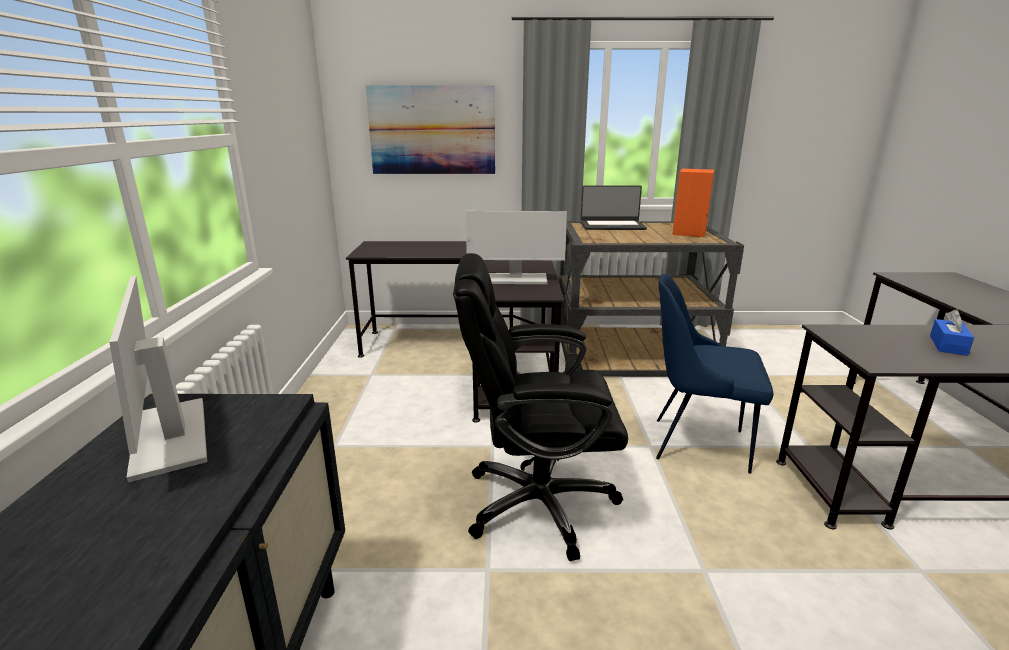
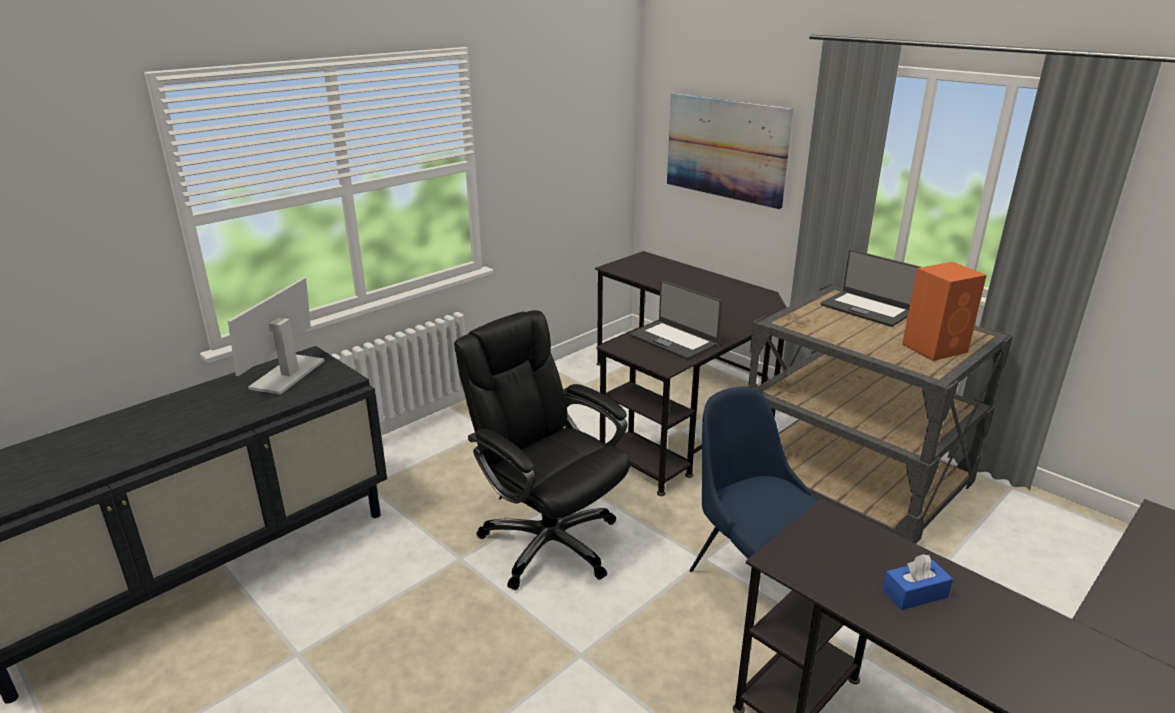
camera: 45 degrees right, 5 degrees up
(515, 279) = (674, 340): monitor -> laptop

